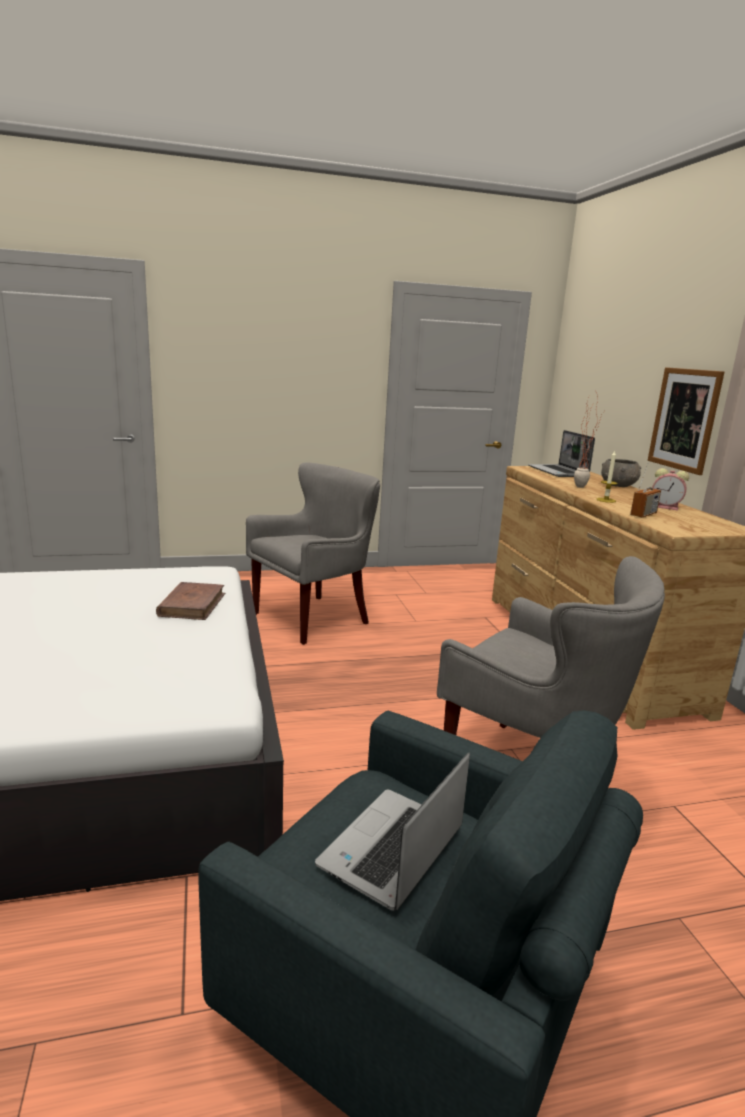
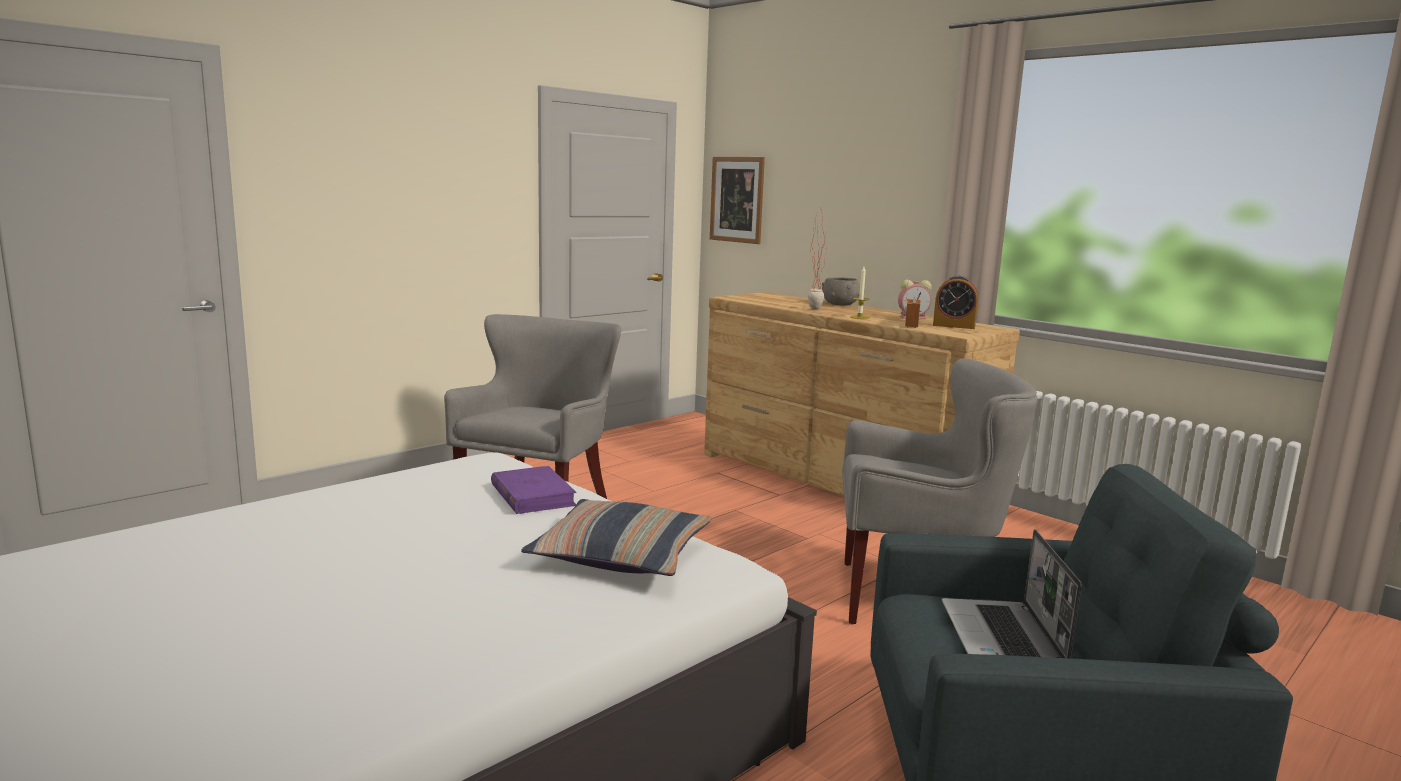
camera: 30 degrees left, 5 degrees down
(165, 667) = (621, 555): none -> pillow
(192, 604) = (532, 495): brown book -> purple book
(558, 472) = (767, 298): laptop -> none
(684, 419) = (891, 232): picture -> picture (737, 199)
(692, 521) = (954, 326): none -> alarm clock

